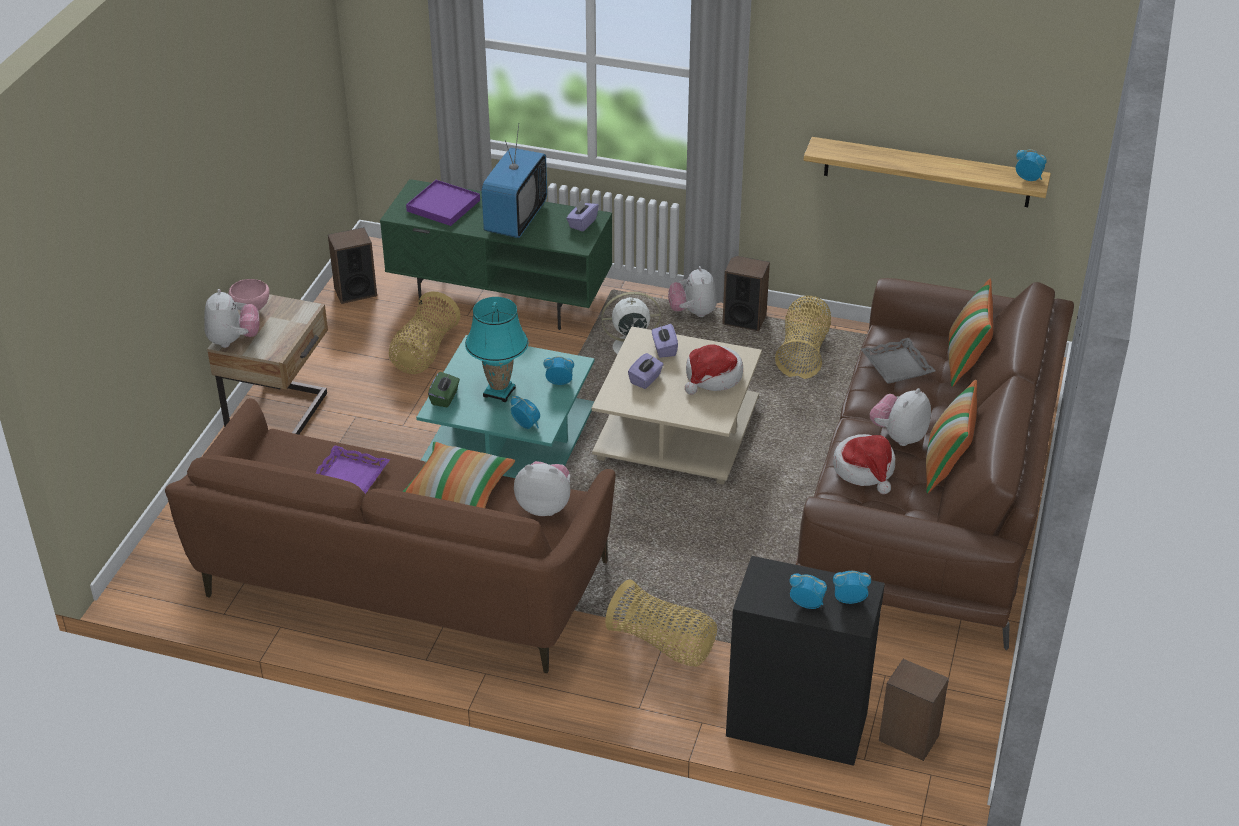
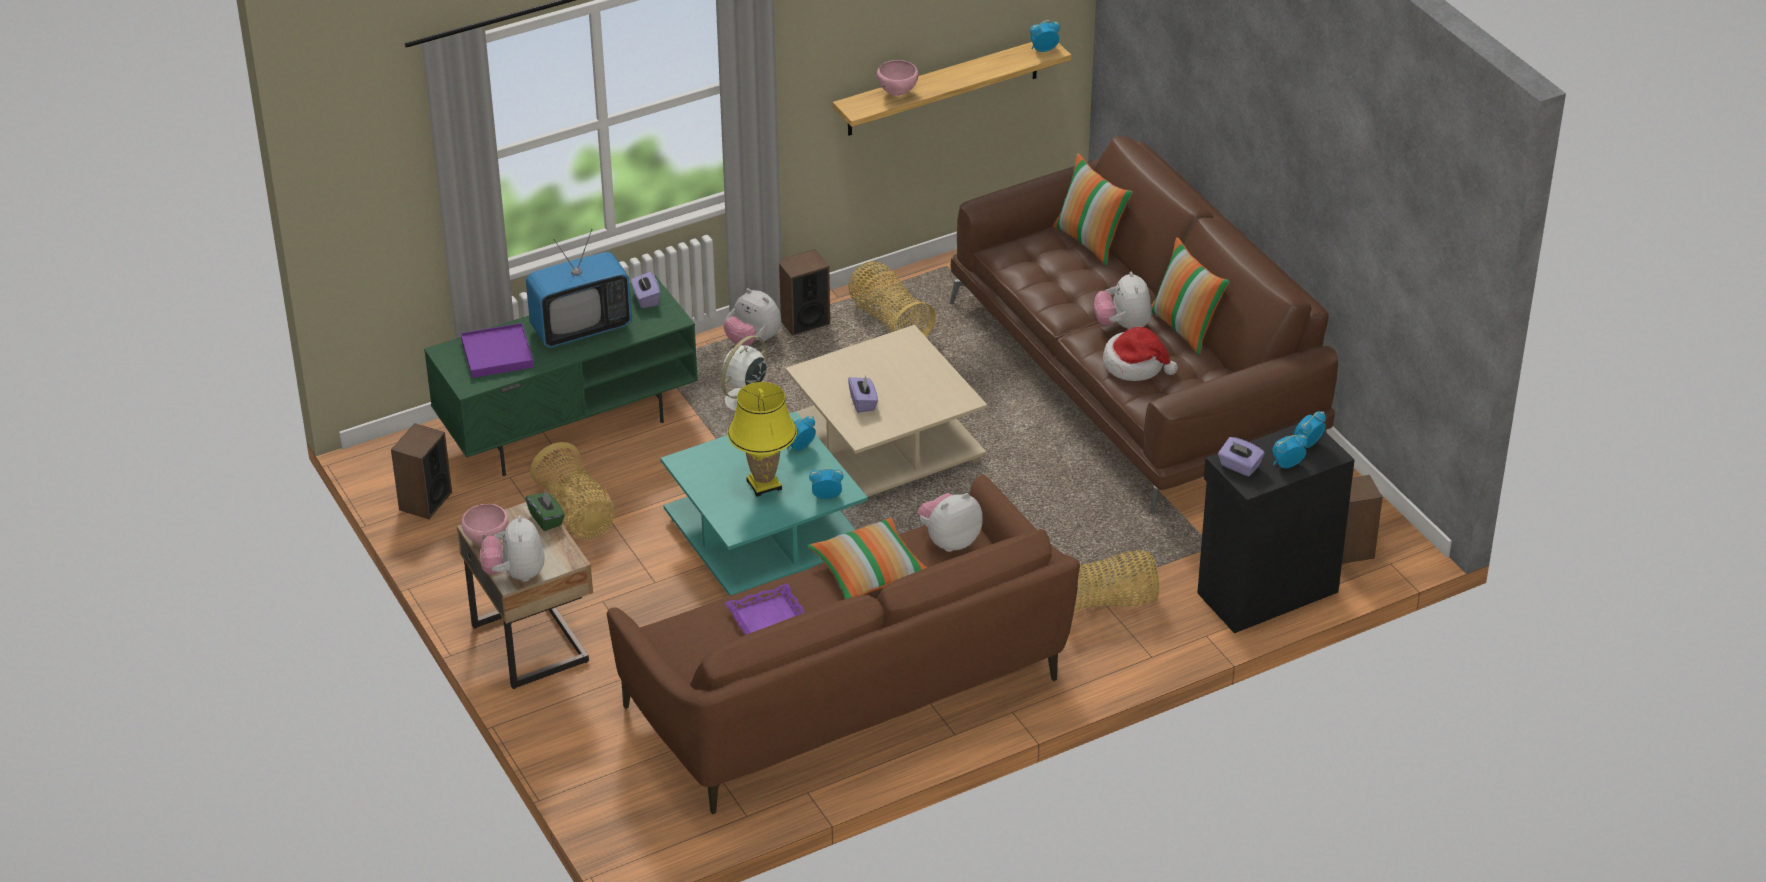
camera: 45 degrees left, 0 degrees up
(233, 340) = (515, 574): plush toy -> plush toy turned 135 degrees counterclockwise
(445, 398) = (728, 517): green tissue box -> green tissue box (546, 519)
(499, 392) = (764, 484): turquoise table lamp -> yellow table lamp
(515, 218) = (581, 328): television -> television turned 90 degrees clockwise
(664, 349) = (840, 370): purple tissue box -> purple tissue box (1239, 466)
(712, 377) = (911, 369): hat -> none
(866, 153) = (897, 93): none -> pink bowl
(897, 366) = (1047, 273): grey tray -> none

